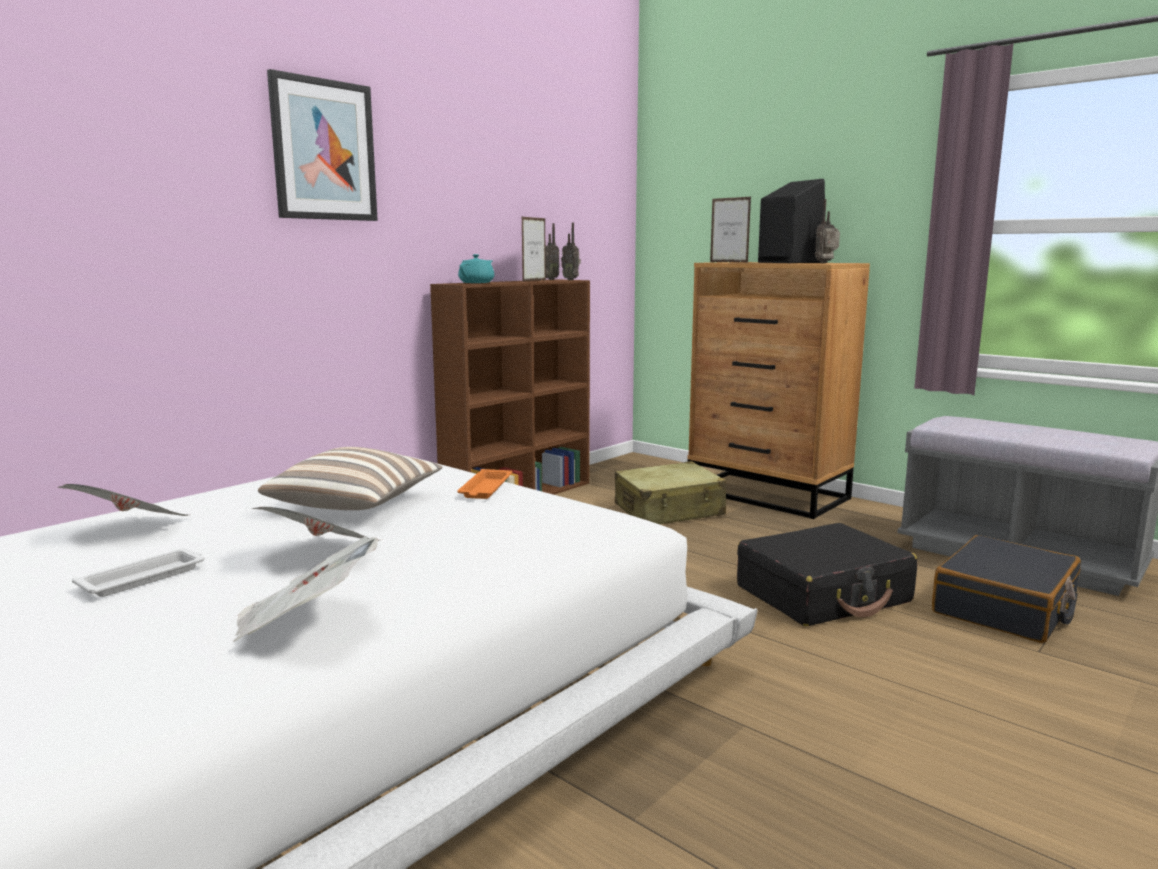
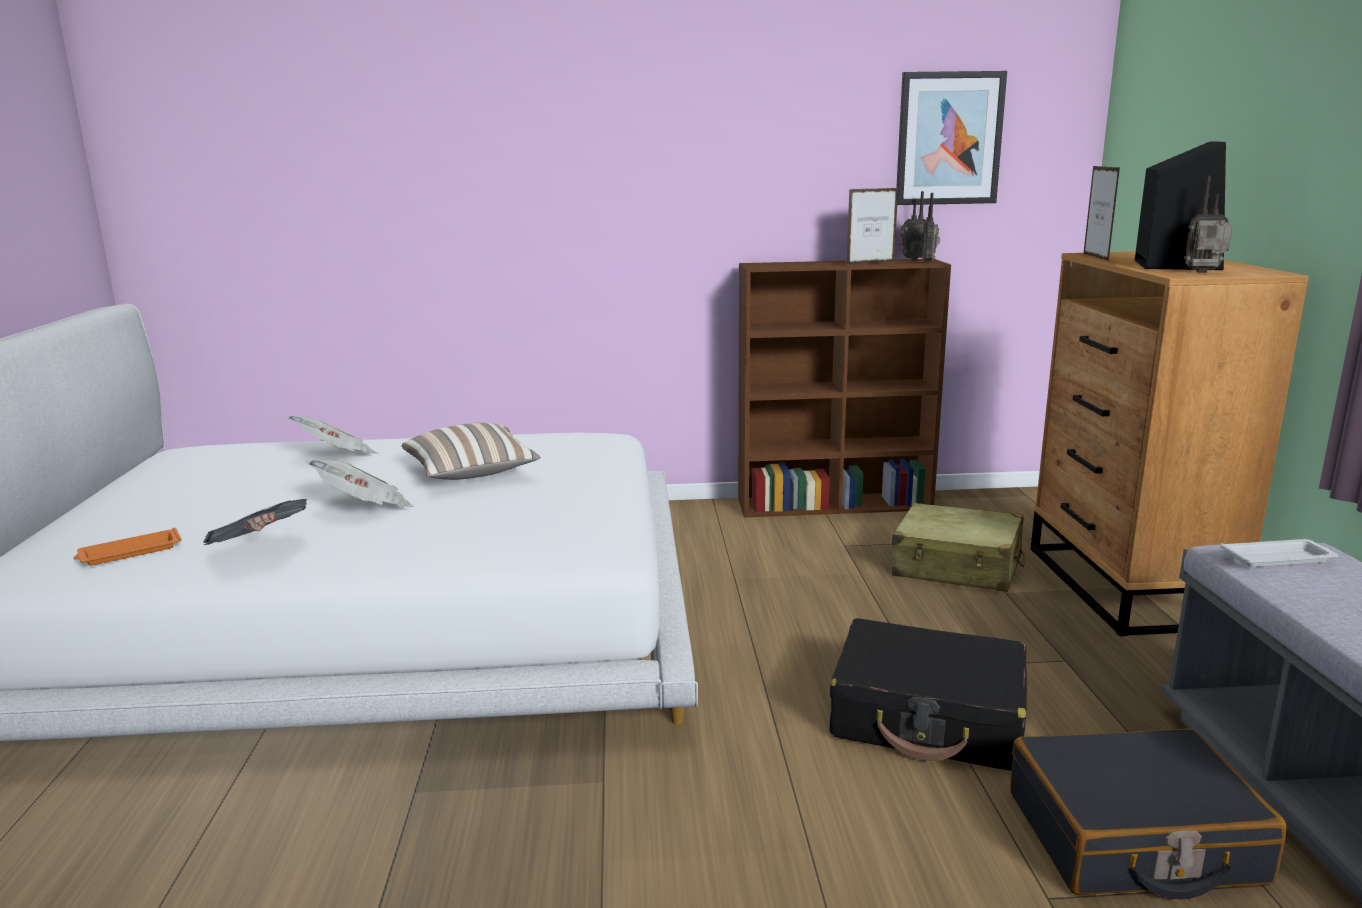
camera: 45 degrees right, 5 degrees up
(145, 578) = (272, 491): white tray -> white tray (1279, 559)
(324, 150) = (622, 133): picture -> picture (949, 139)
(477, 283) = (786, 264): turquoise teapot -> none
(485, 489) = (575, 486): orange tray -> orange tray (129, 553)

